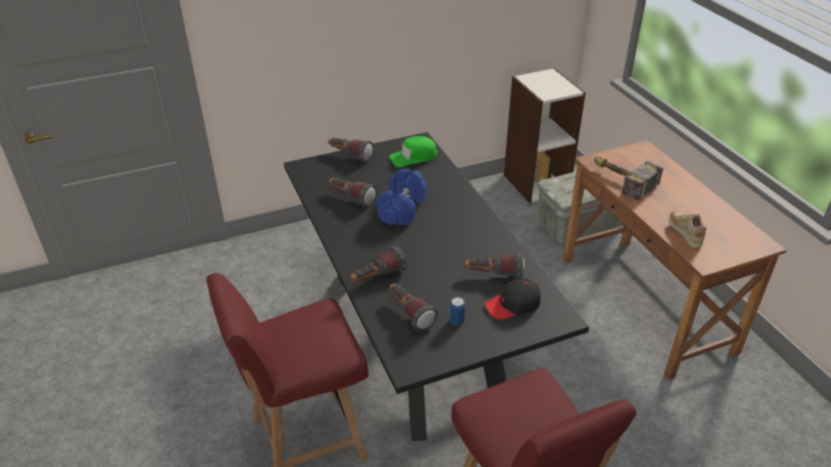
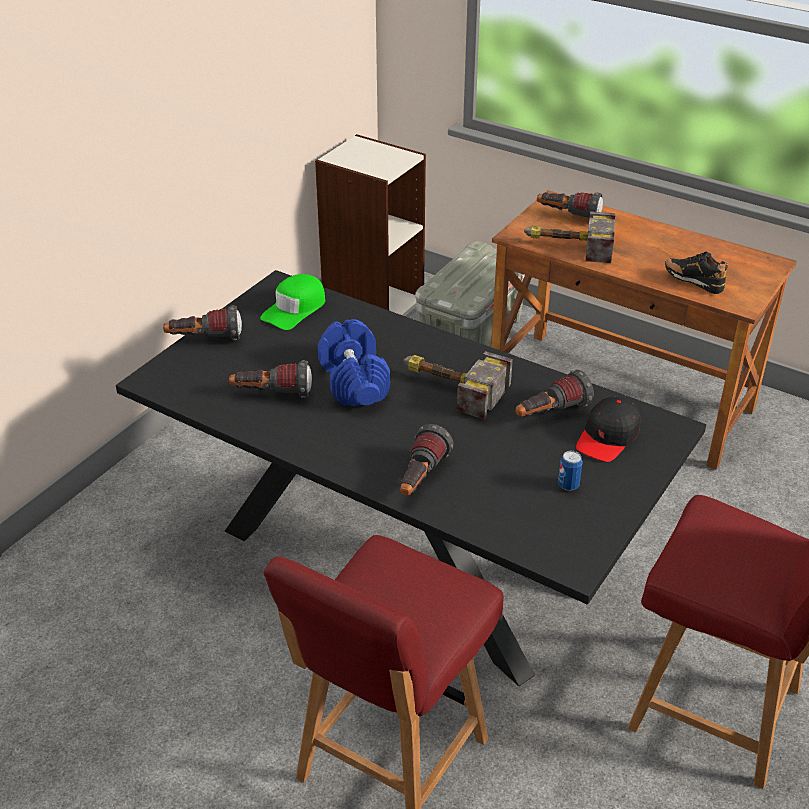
camera: 35 degrees left, 0 degrees up
(409, 313) = (507, 503): flashlight -> flashlight (568, 216)
(451, 234) = (450, 386): none -> hammer
(685, 234) = (693, 282): beige shoe -> black shoe

